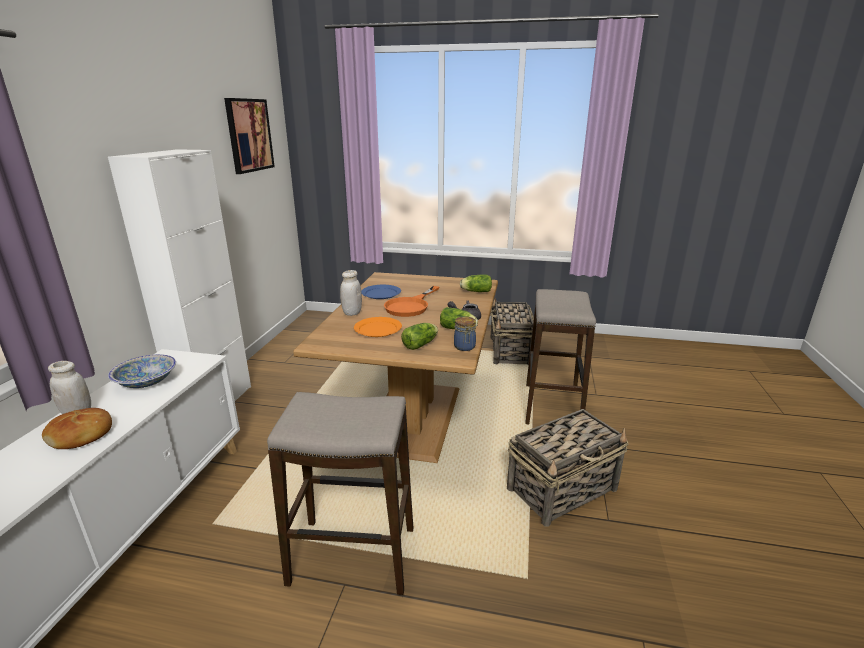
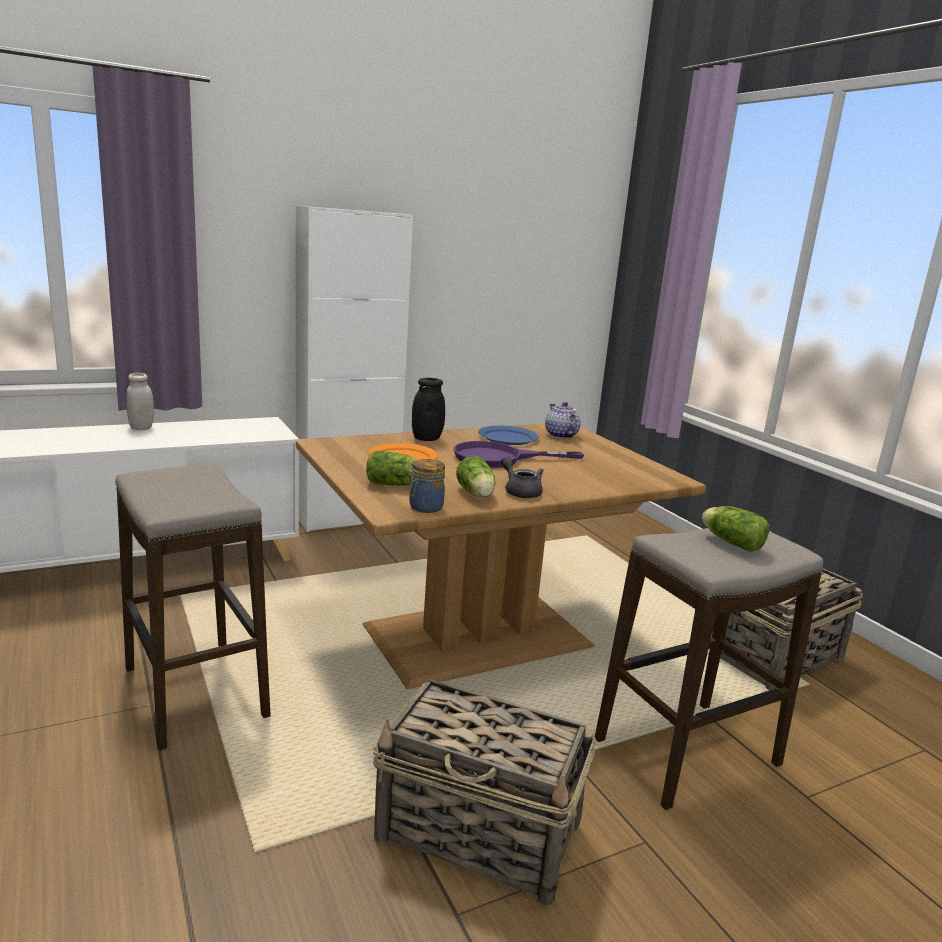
camera: 50 degrees right, 5 degrees down
(81, 436) = (111, 439): bread -> none
(146, 382) = (213, 430): bowl -> none
(249, 135) = (536, 216): picture -> none
(352, 313) = (427, 438): white jar -> black jar
(394, 281) = (560, 435): none -> teapot
(410, 306) = (500, 458): orange frying pan -> purple frying pan
(475, 291) = (625, 480): lettuce -> lettuce (730, 542)

